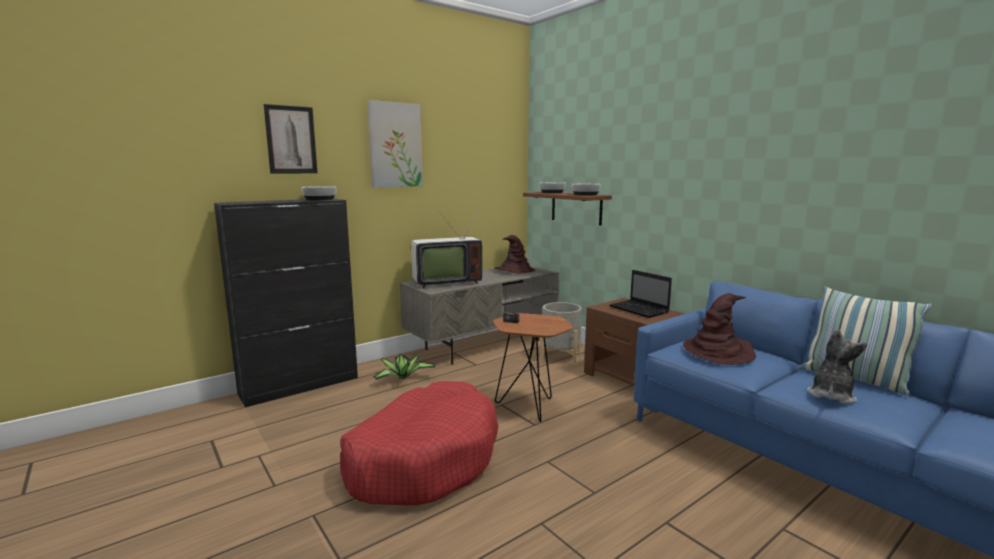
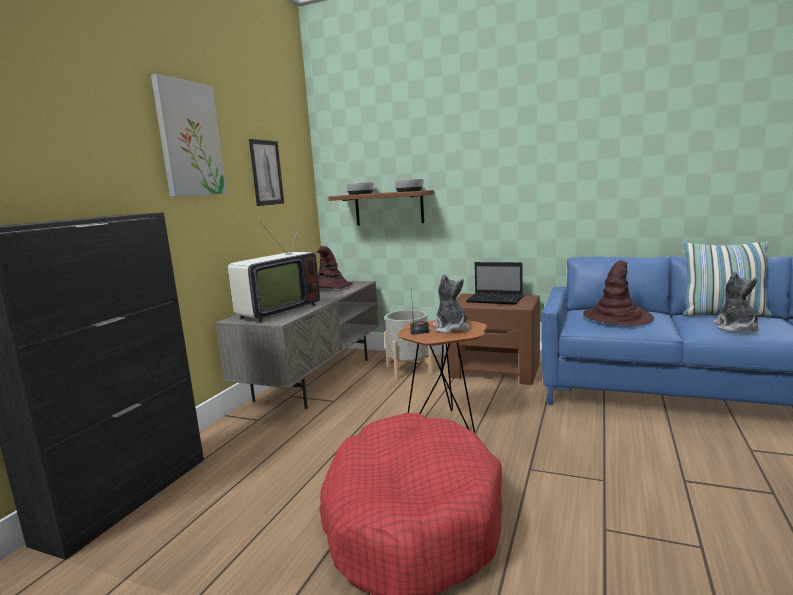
camera: 30 degrees left, 0 degrees up
(291, 140) = (57, 125): picture -> picture (266, 172)
(320, 199) = (119, 214): bowl -> none
(402, 377) = (265, 440): potted plant -> none
(538, 324) = (451, 329): none -> plush toy

